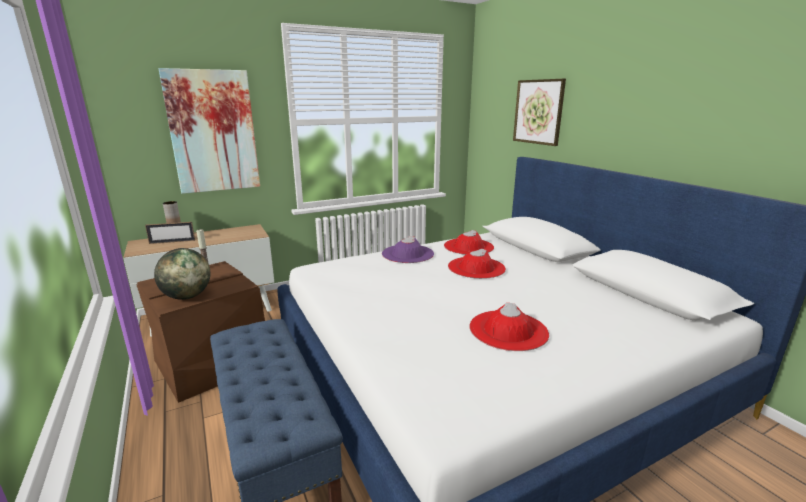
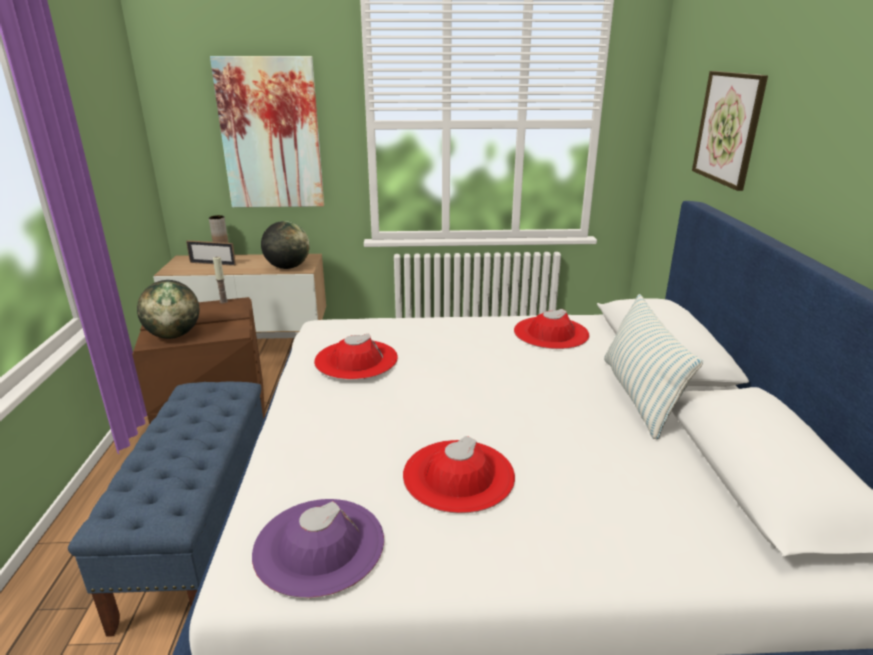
camera: 25 degrees right, 5 degrees up
(243, 235) = (287, 267): none -> globe
(407, 254) = (453, 328): purple hat -> purple hat (319, 545)
(476, 267) = (522, 369): red hat -> red hat (356, 359)
(551, 269) = (638, 395): none -> pillow

